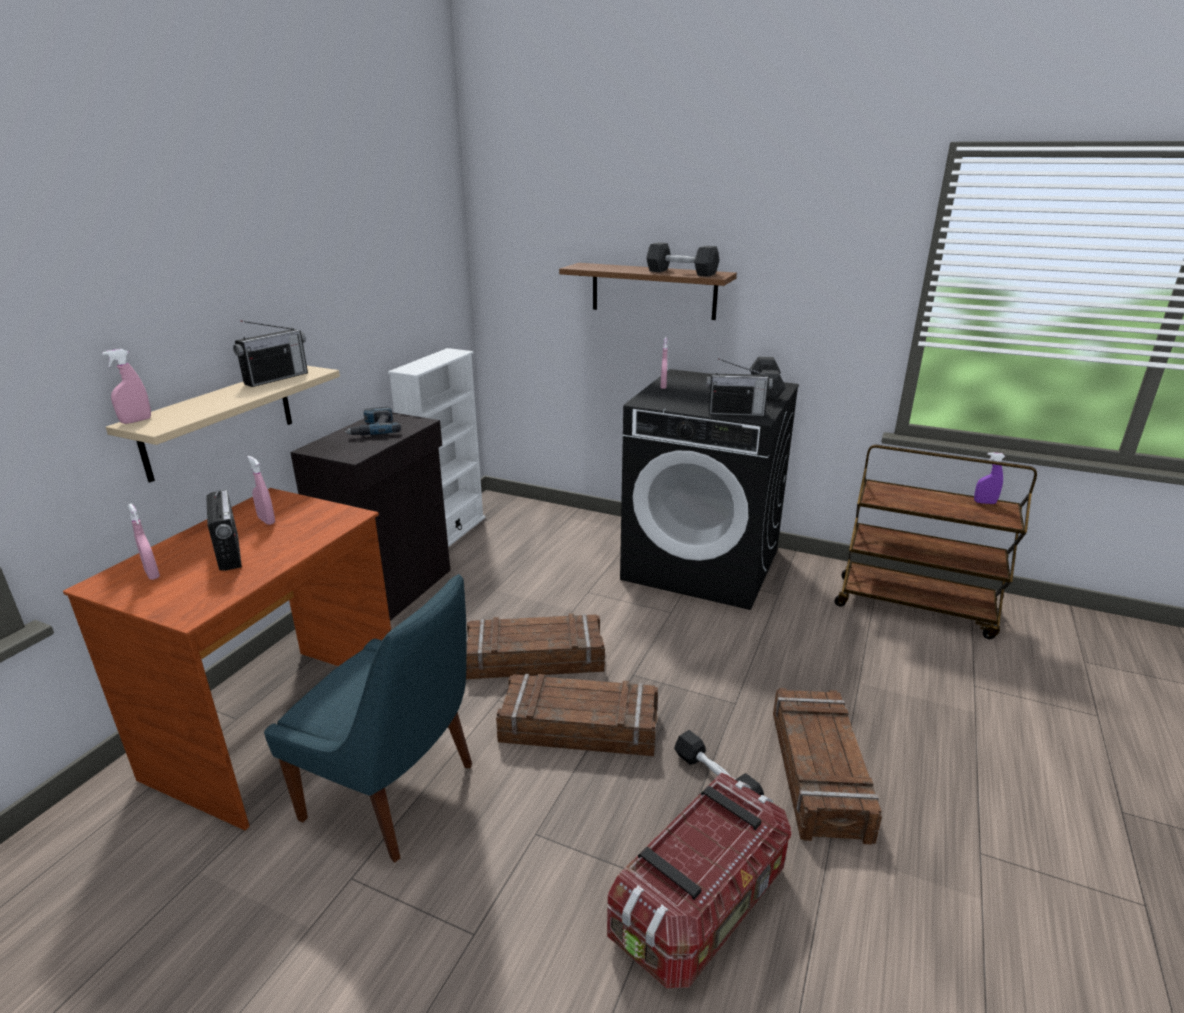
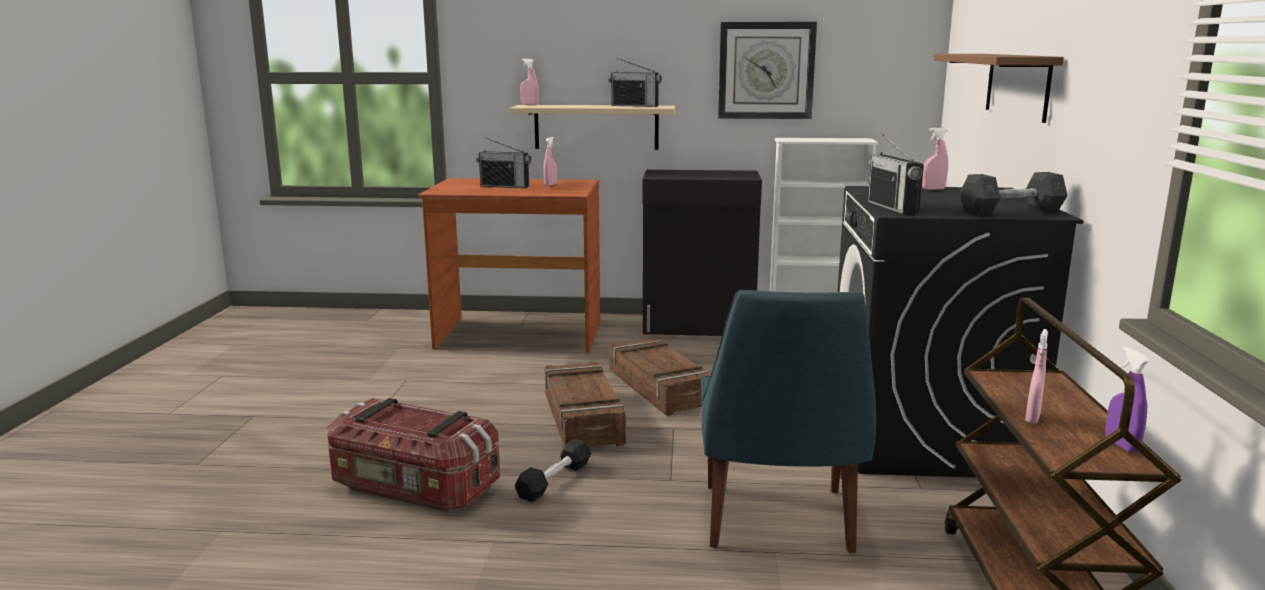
camera: 70 degrees right, 10 degrees down
(152, 574) = (471, 182): pink spray bottle -> pink spray bottle (1032, 418)
(229, 552) = (505, 186): radio -> radio turned 60 degrees clockwise
(364, 300) = (766, 70): none -> wall clock
(374, 428) = (715, 173): power drill -> none
(395, 794) = (478, 376): blue chair -> blue chair (777, 521)
(681, 273) = (1001, 55): grey dumbbell -> none
(820, 773) = (592, 532): crate -> none

